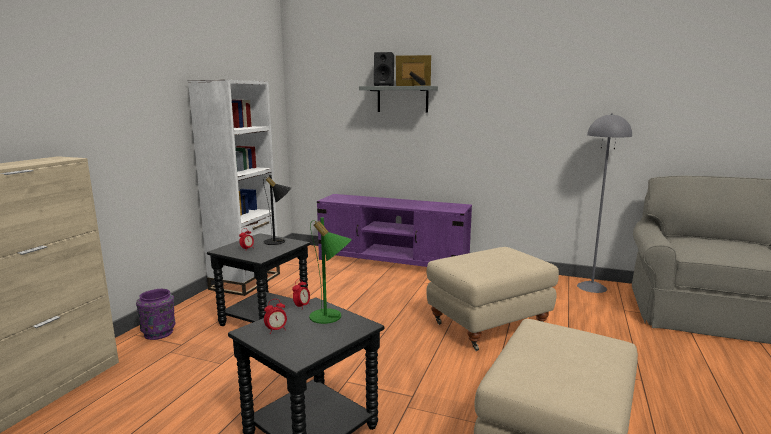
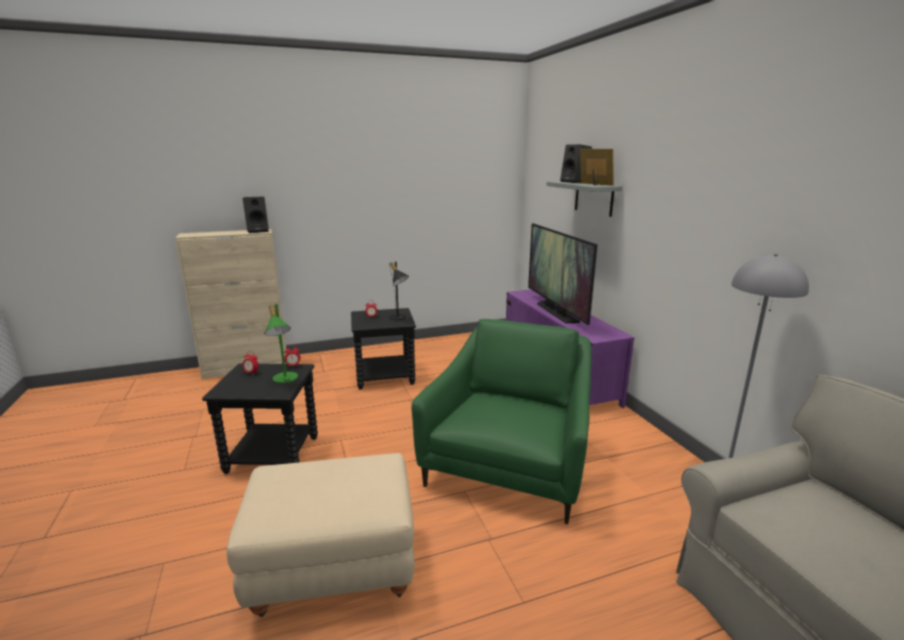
camera: 50 degrees right, 5 degrees up
(54, 159) = (258, 231): none -> black speaker
(159, 333) = (328, 359): purple vase -> none
(245, 281) = (426, 345): white bookcase -> none
(392, 204) = (556, 312): none -> television
(488, 324) = (510, 465): beige ottoman -> green armchair

